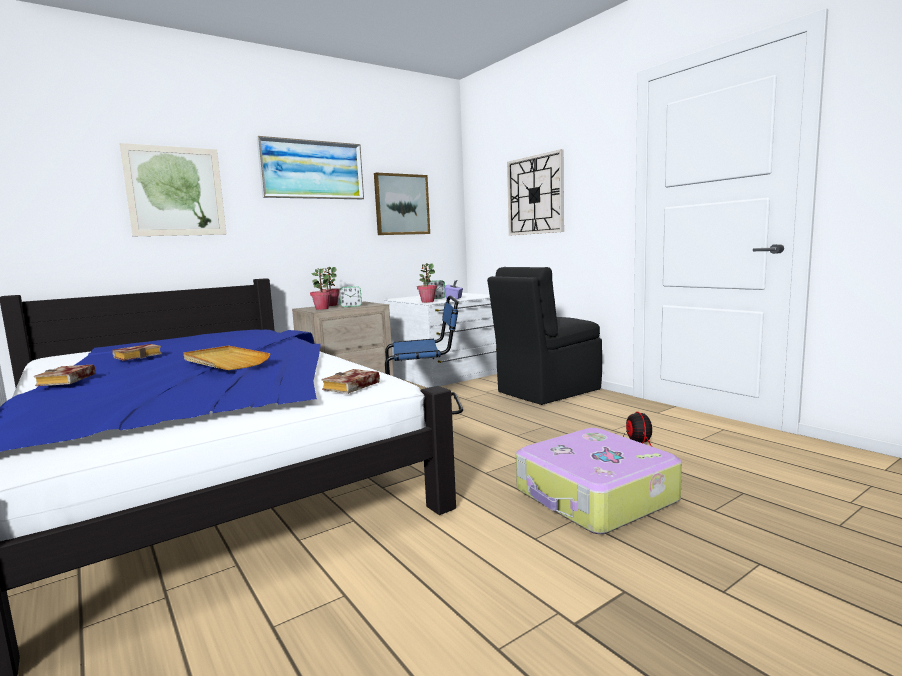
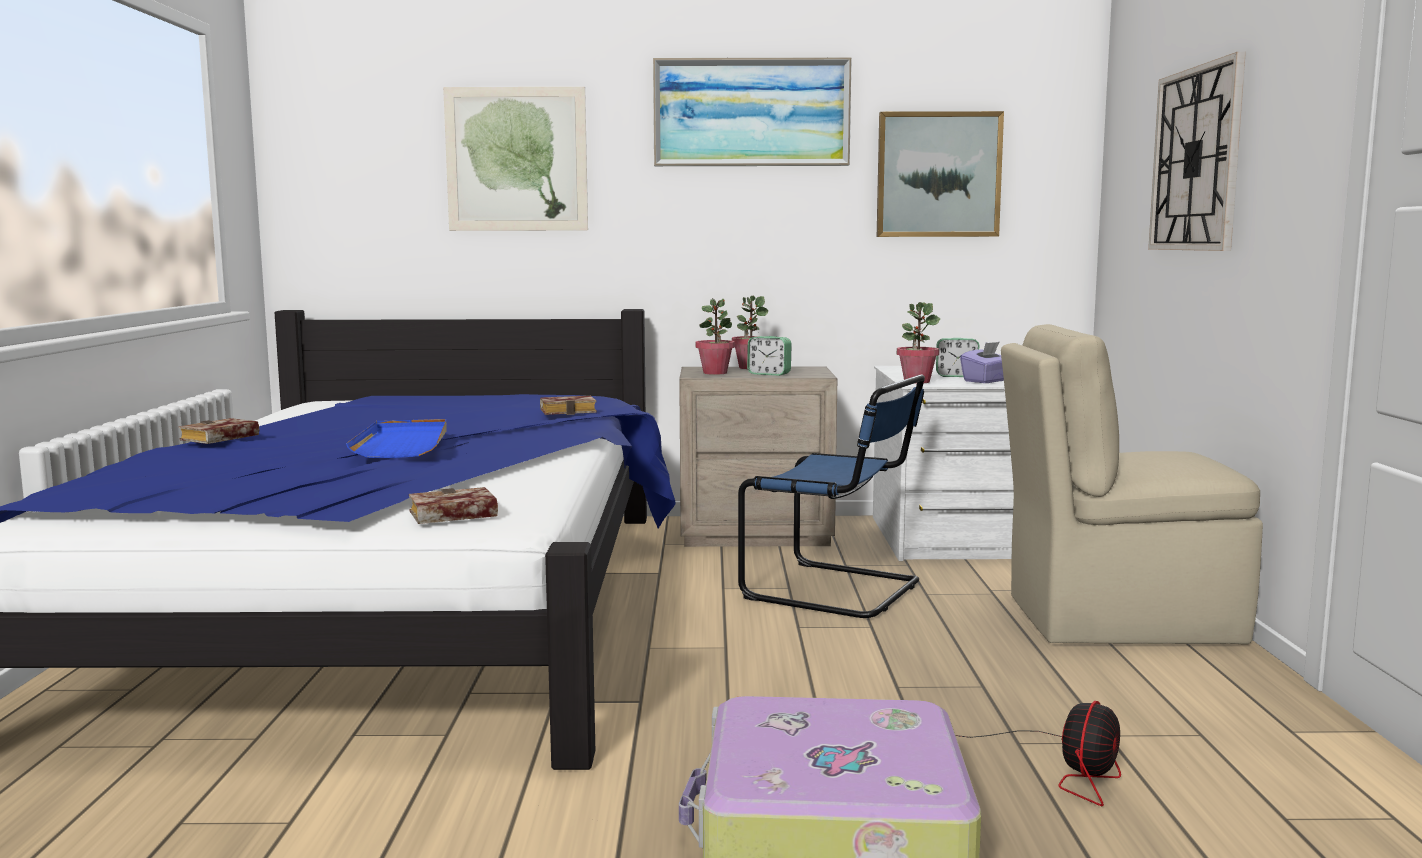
camera: 35 degrees right, 0 degrees up
(139, 356) = (359, 417): book -> book (570, 411)
(224, 361) = (403, 443): beige tray -> blue tray
(546, 391) = (1116, 619): black chair -> beige chair

